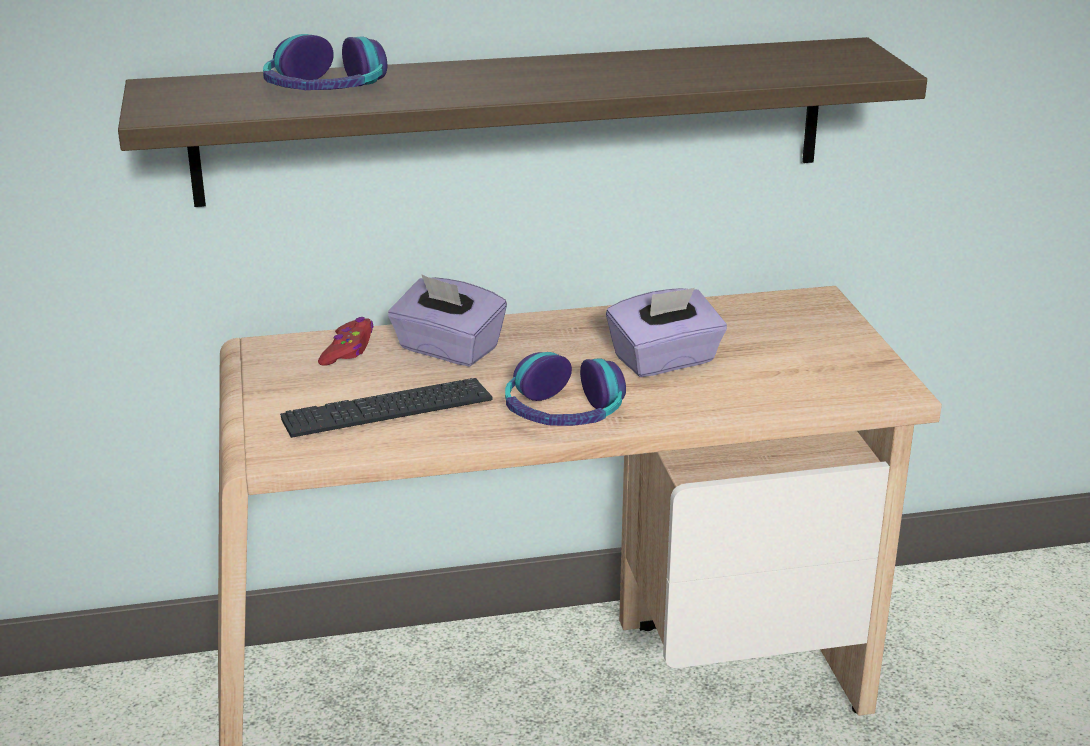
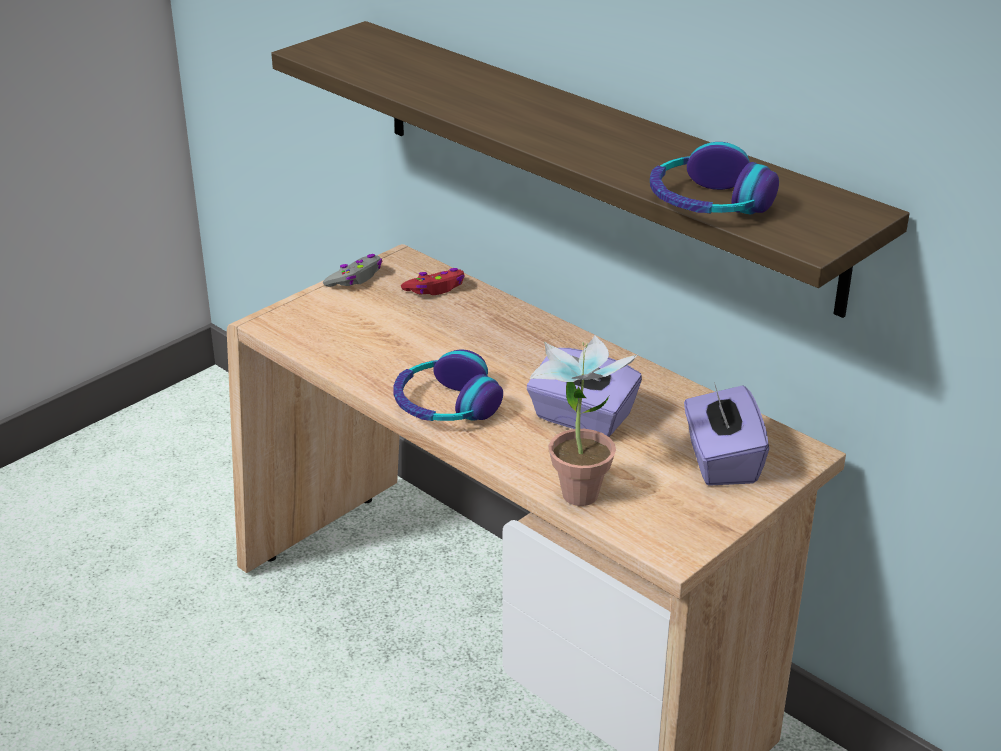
camera: 55 degrees right, 5 degrees up
(260, 382) = (355, 278): none -> grey game controller
(325, 90) = (424, 75): headphones -> headphones (708, 203)
(387, 411) = (368, 338): keyboard -> none
(448, 349) = (484, 323): purple tissue box -> purple tissue box (720, 461)
(765, 396) = (579, 486): none -> potted plant

